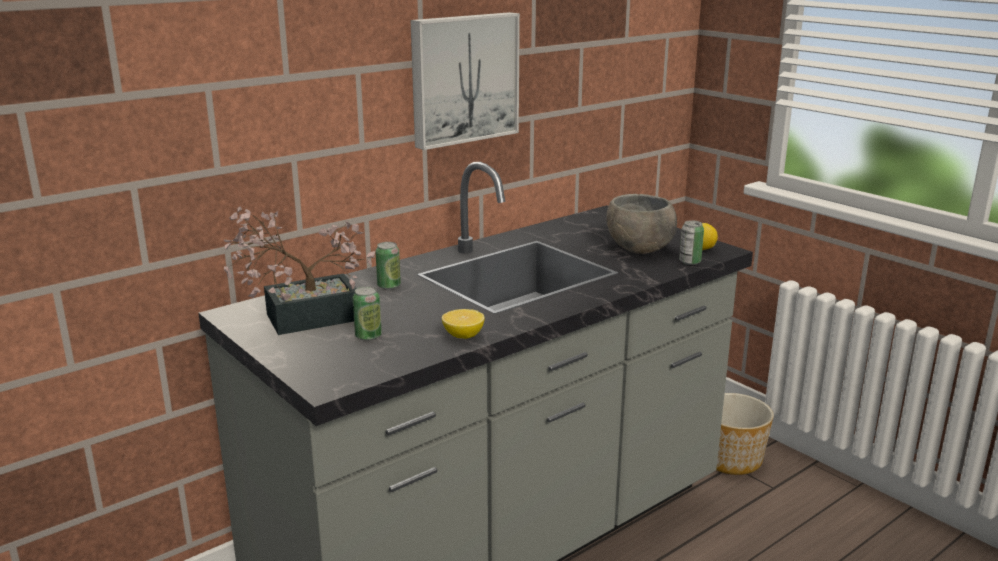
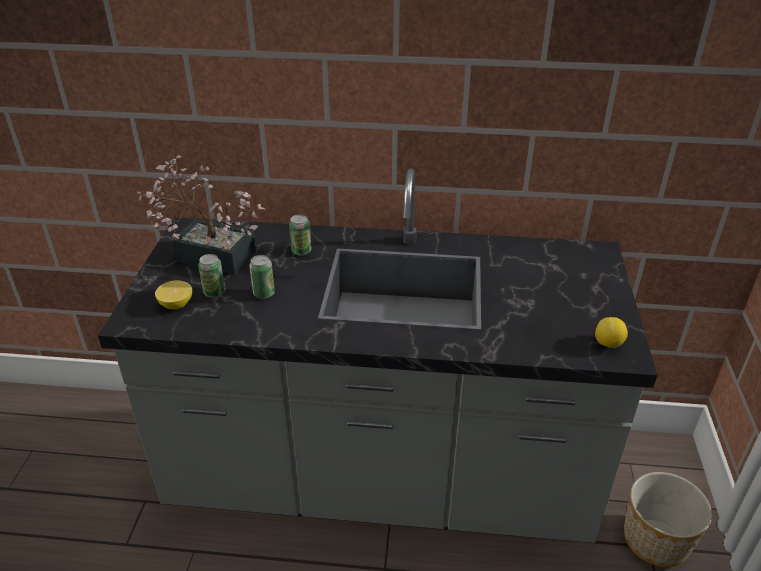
camera: 45 degrees right, 15 degrees up
(463, 78) = (440, 81): picture -> none
(463, 335) = (263, 328): lemon -> lemon (176, 304)
(640, 250) = (547, 313): grey bowl -> none
(690, 262) = (566, 352): can -> can (264, 293)

